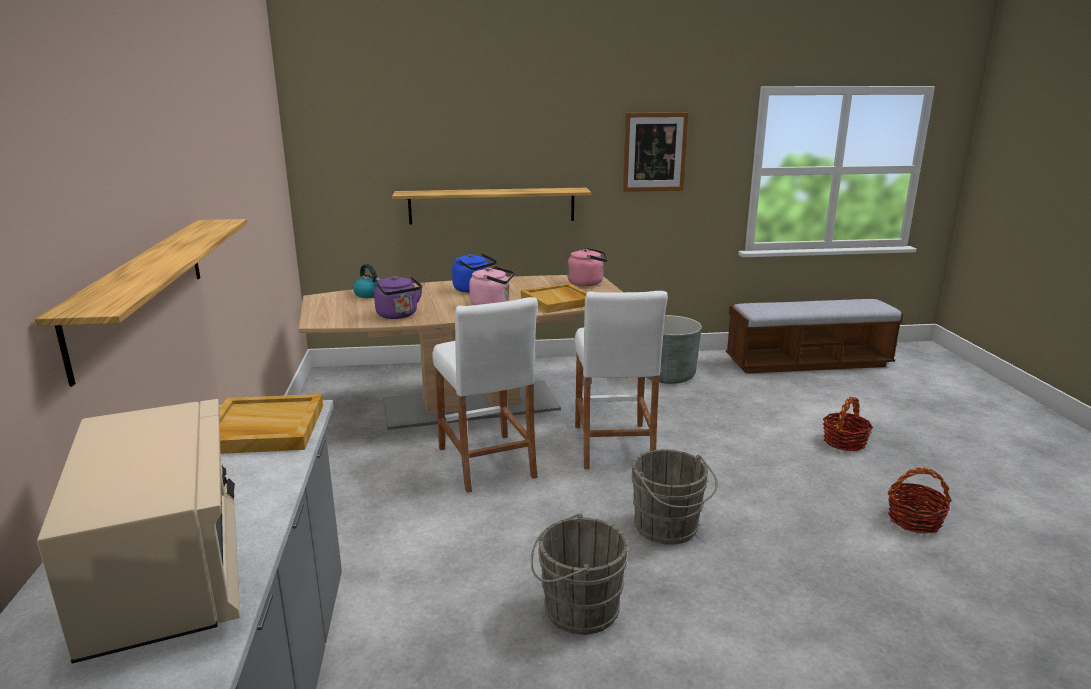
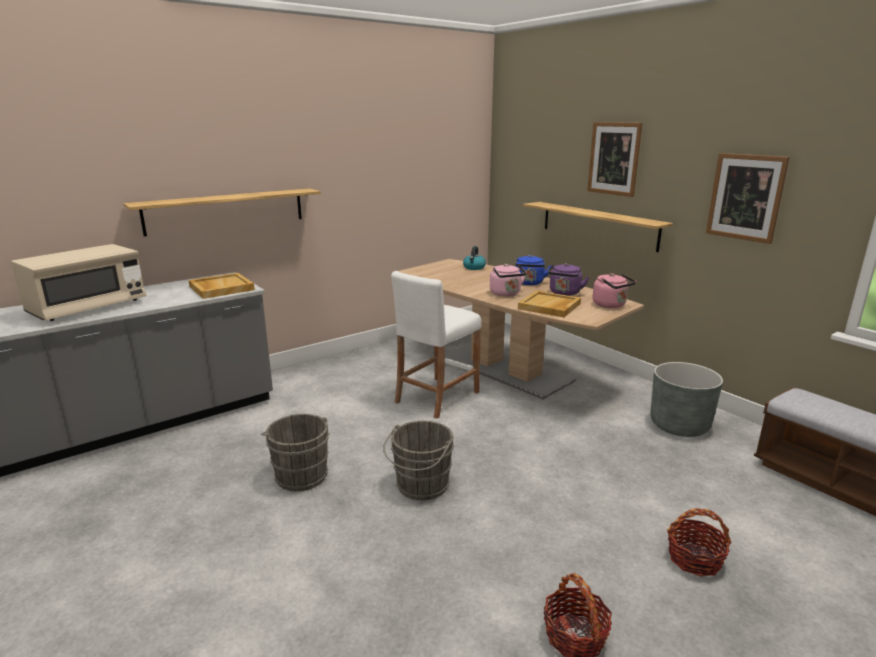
camera: 60 degrees right, 0 degrees up
(398, 315) = (448, 281): purple kettle -> purple kettle (564, 293)
(503, 126) = (614, 158): none -> picture
(613, 445) = (515, 433): white stool -> none

